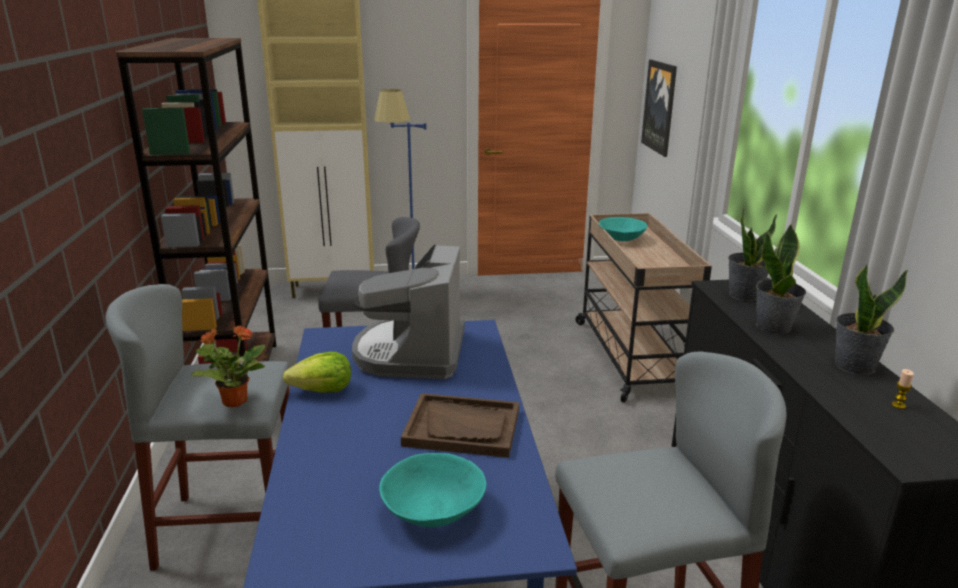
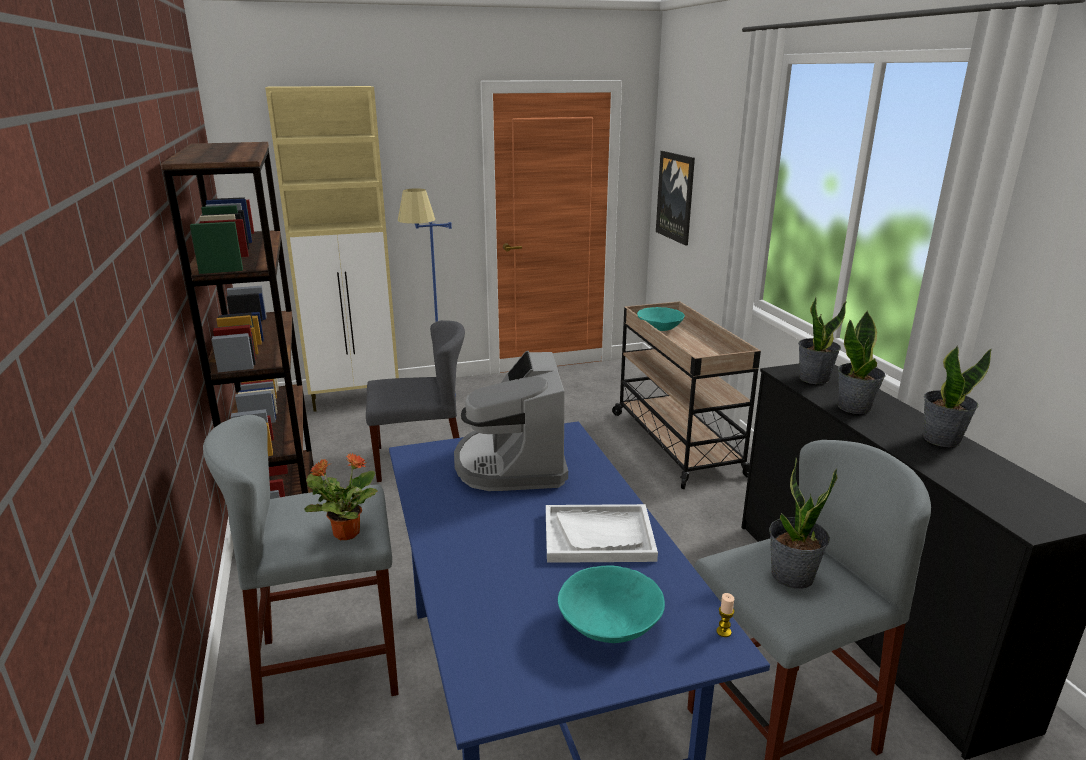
camera: 10 degrees left, 0 degrees up
(323, 390) = (439, 512): lettuce -> none
(462, 427) = (598, 536): brown tray -> white tray
(646, 488) = (792, 576): none -> potted plant
(898, 405) = (995, 473): candle -> candle (723, 632)

